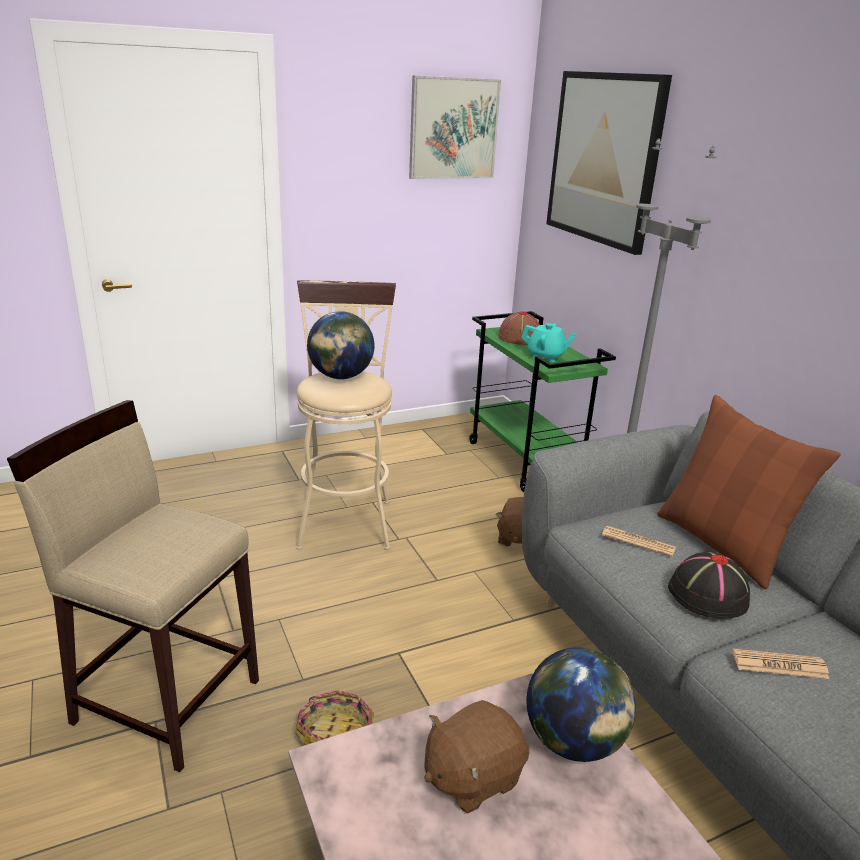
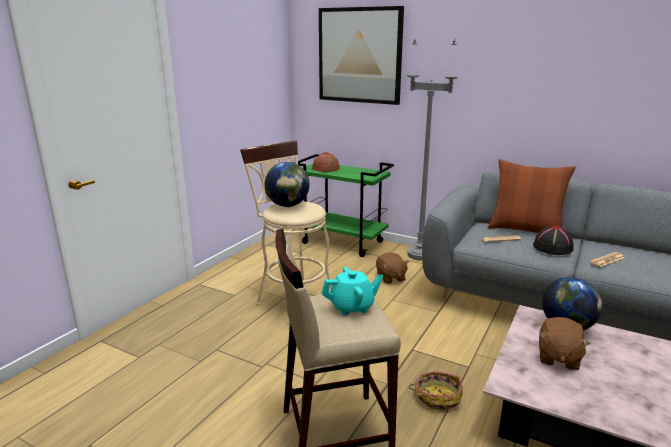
camera: 35 degrees left, 5 degrees down
(453, 129) = (257, 46): picture -> none
(545, 356) = (354, 173): turquoise teapot -> turquoise teapot (352, 307)

